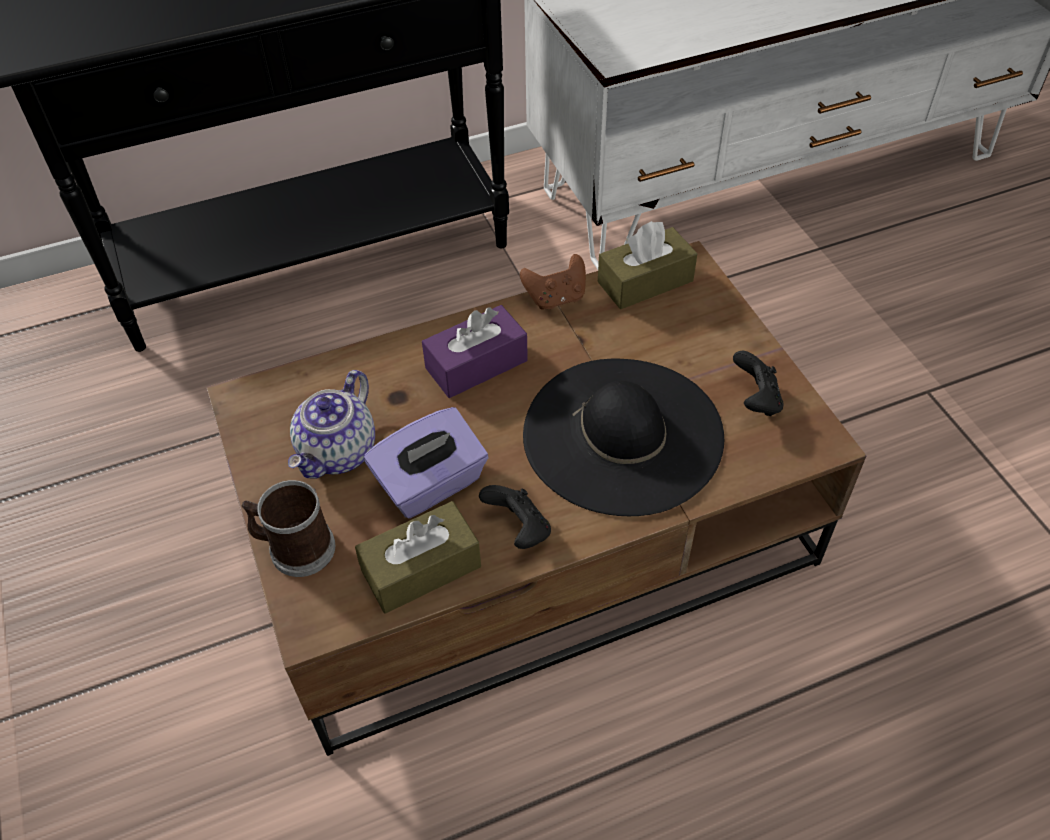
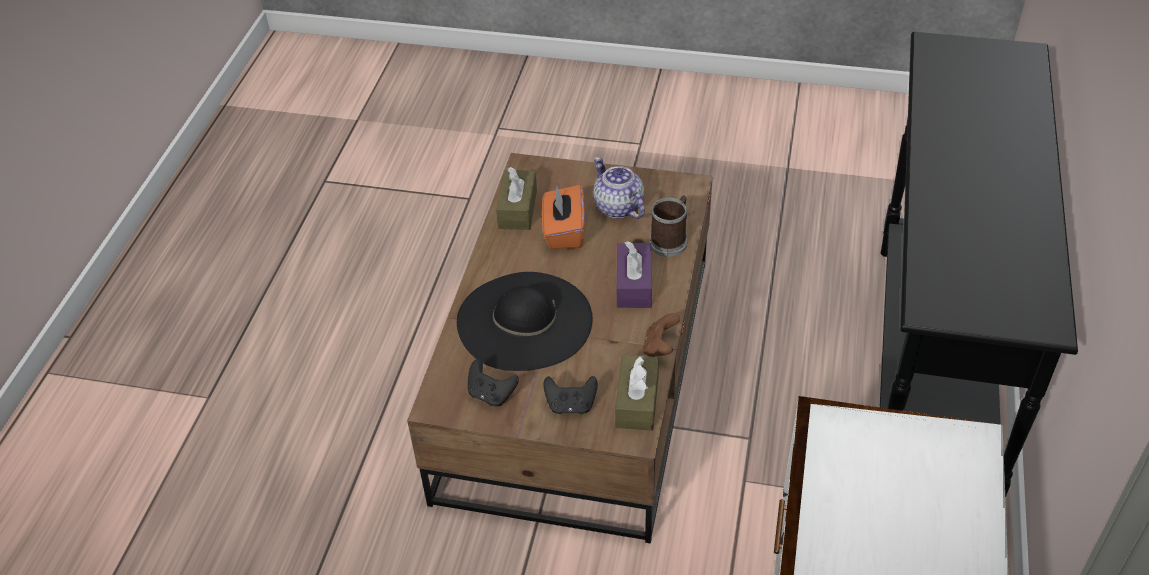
camera: 125 degrees right, 5 degrees down
(295, 548) = (570, 173): mug -> mug (670, 240)
(431, 484) = (564, 232): purple tissue box -> orange tissue box
(519, 529) = (505, 251): black game controller -> black game controller (571, 405)

